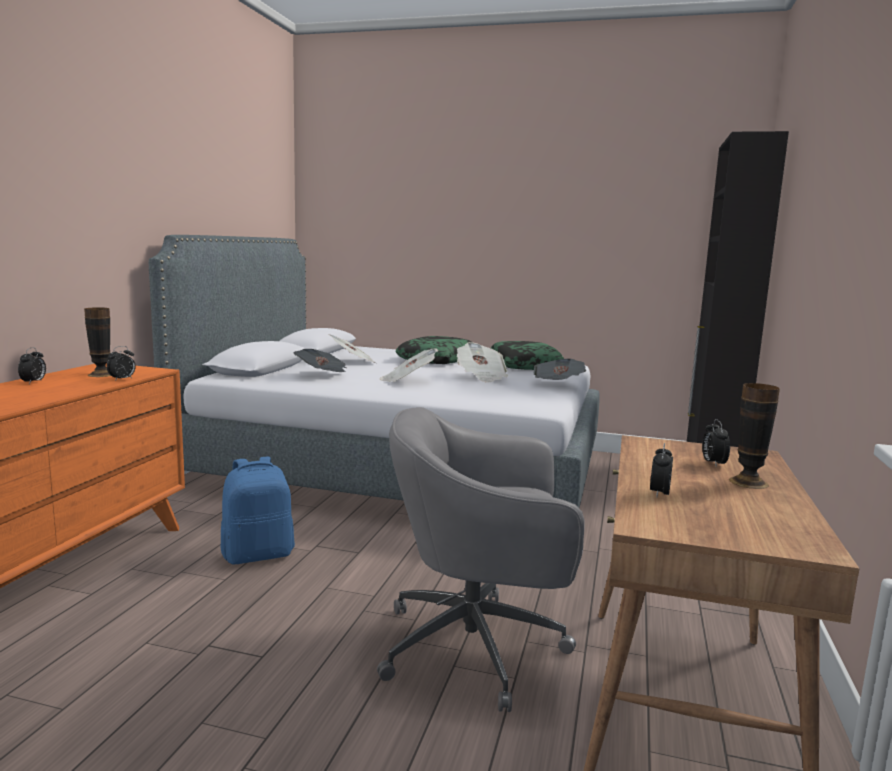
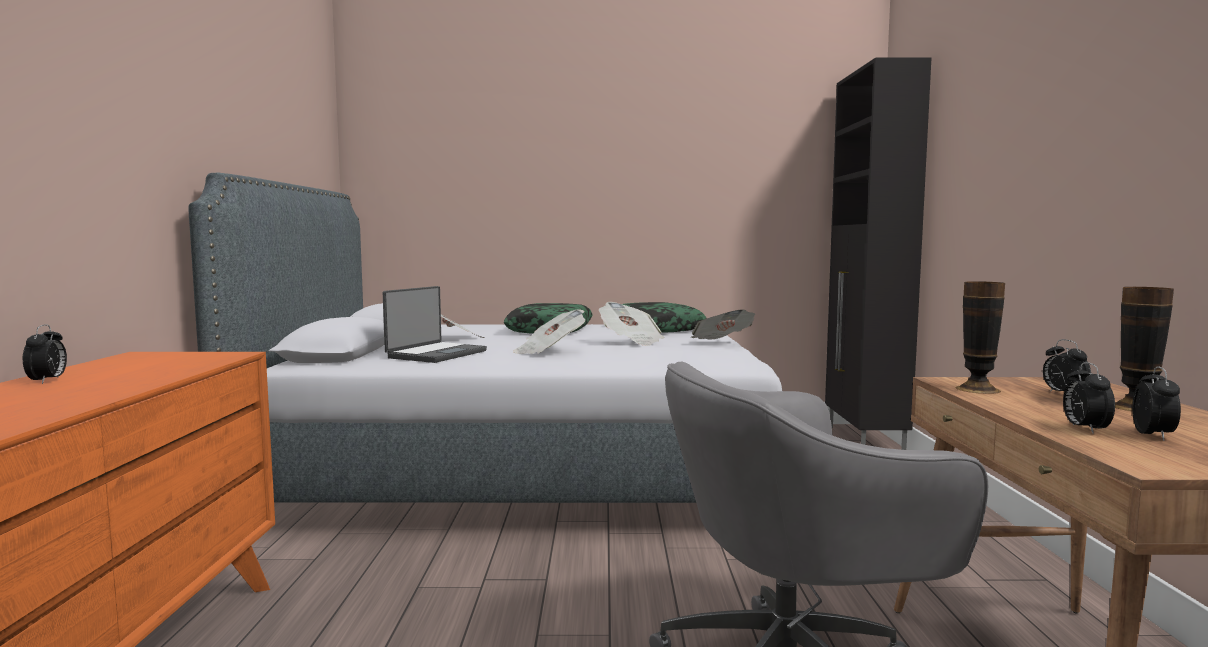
camera: 15 degrees left, 5 degrees down
(101, 374) = (151, 364): vase -> vase (977, 389)
(122, 379) = (194, 367): alarm clock -> alarm clock (1153, 436)
(258, 554) = (411, 604): blue backpack -> none
(323, 376) = (435, 354): newspaper -> laptop

